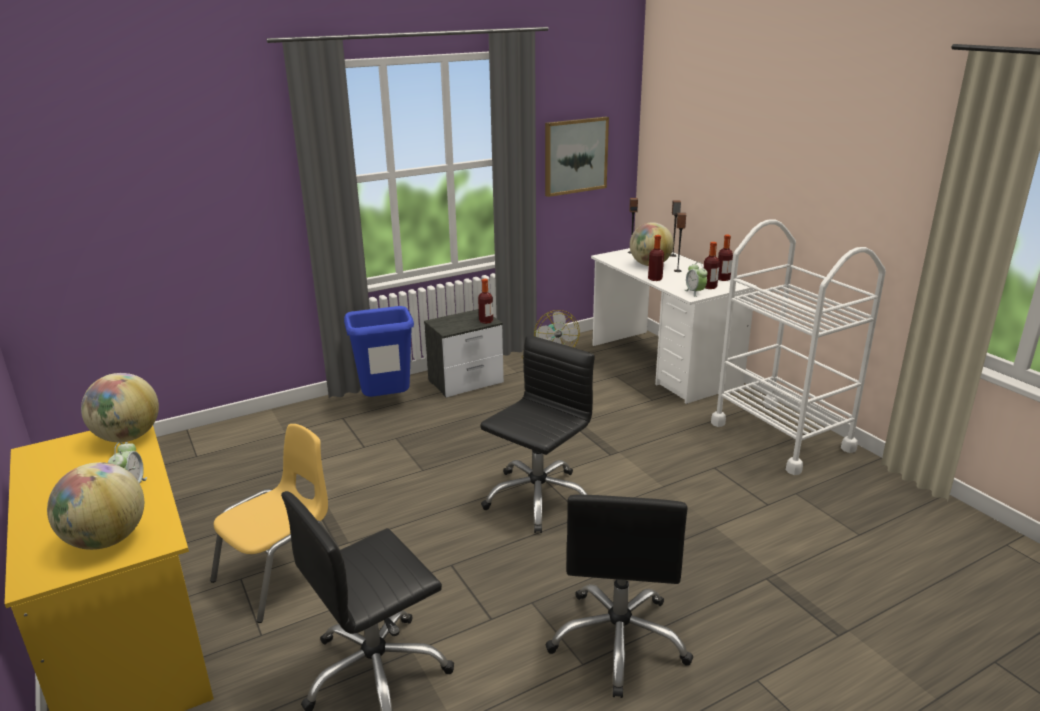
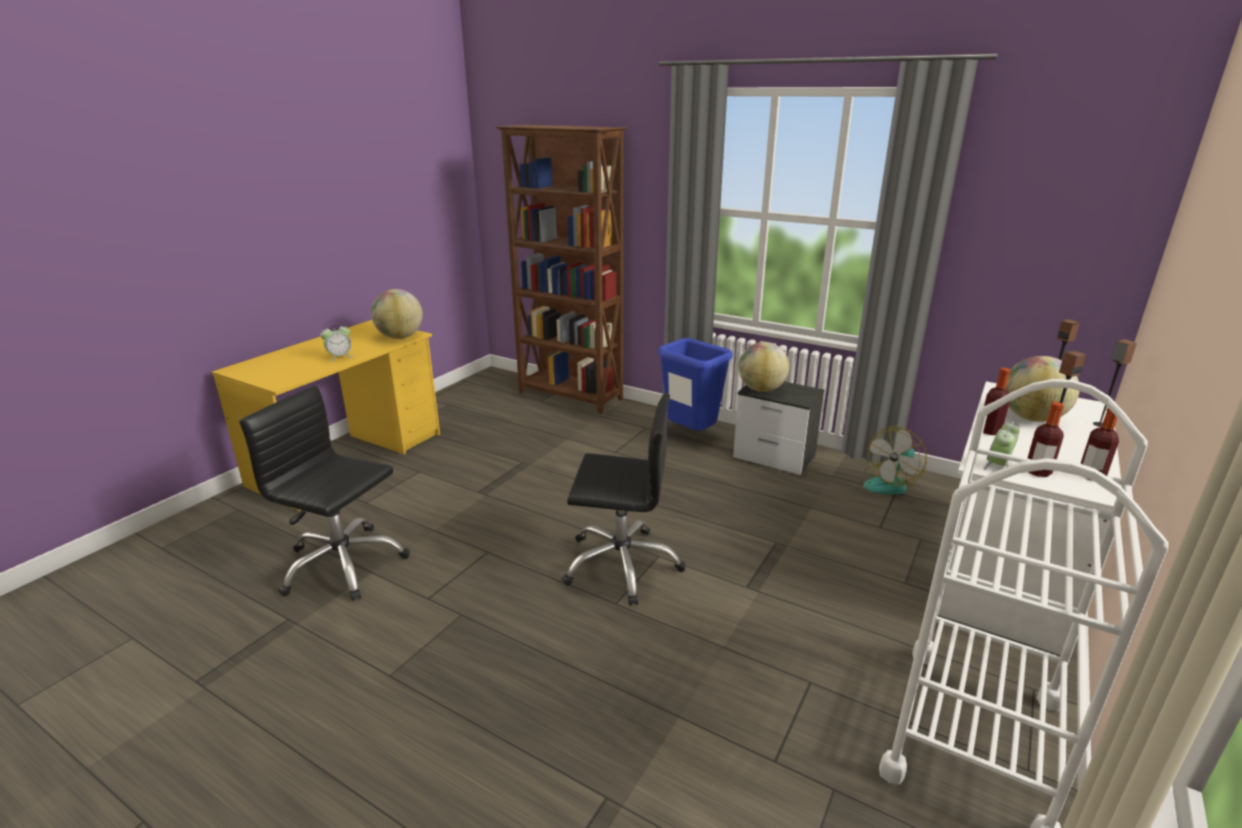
camera: 60 degrees right, 0 degrees up
(106, 539) = (278, 371): globe -> globe (761, 389)
(216, 437) = (570, 397): none -> brown bookcase
(283, 574) = (433, 484): yellow chair -> none
(486, 321) = (798, 399): bottle -> none
(575, 156) = (1025, 244): picture -> none
(619, 640) = (432, 691): black office chair -> none

